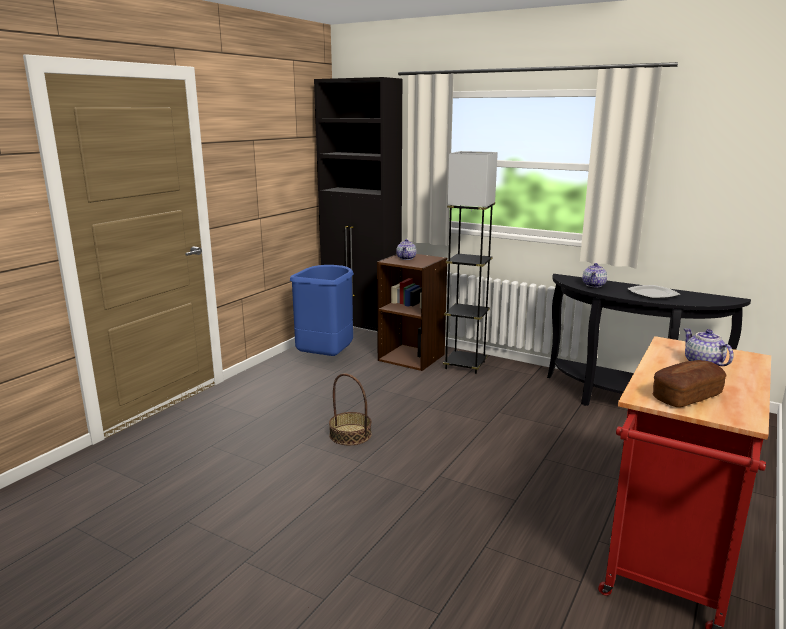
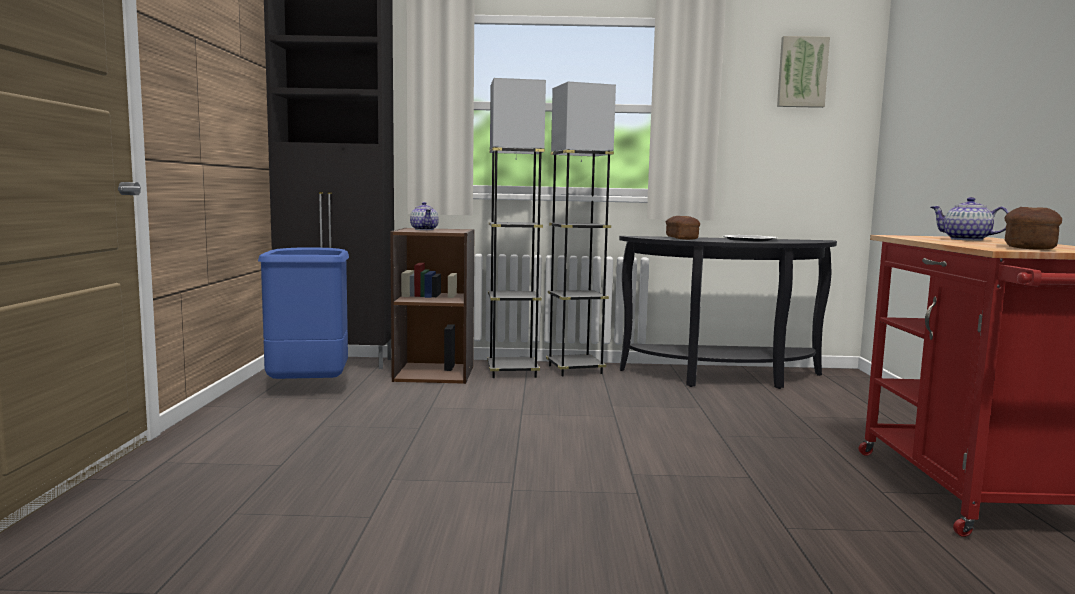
camera: 30 degrees left, 10 degrees down
(350, 434) = (455, 457): basket -> none
(513, 370) = (575, 370): none -> grey floor lamp
(594, 285) = (681, 238): teapot -> bread
(743, 136) = (802, 72): none -> picture

